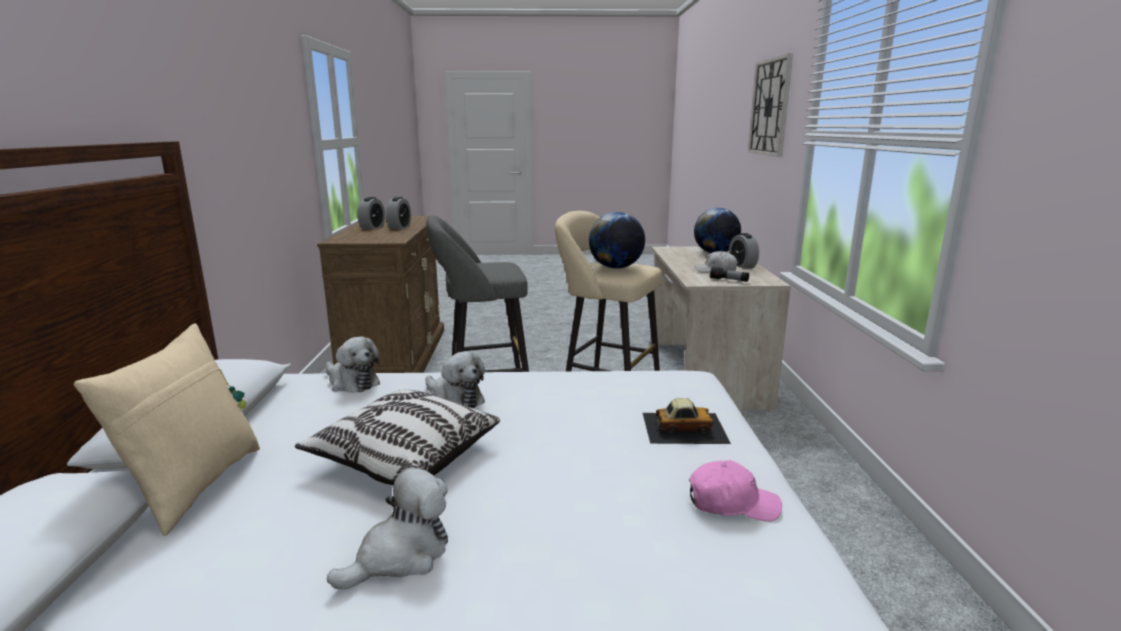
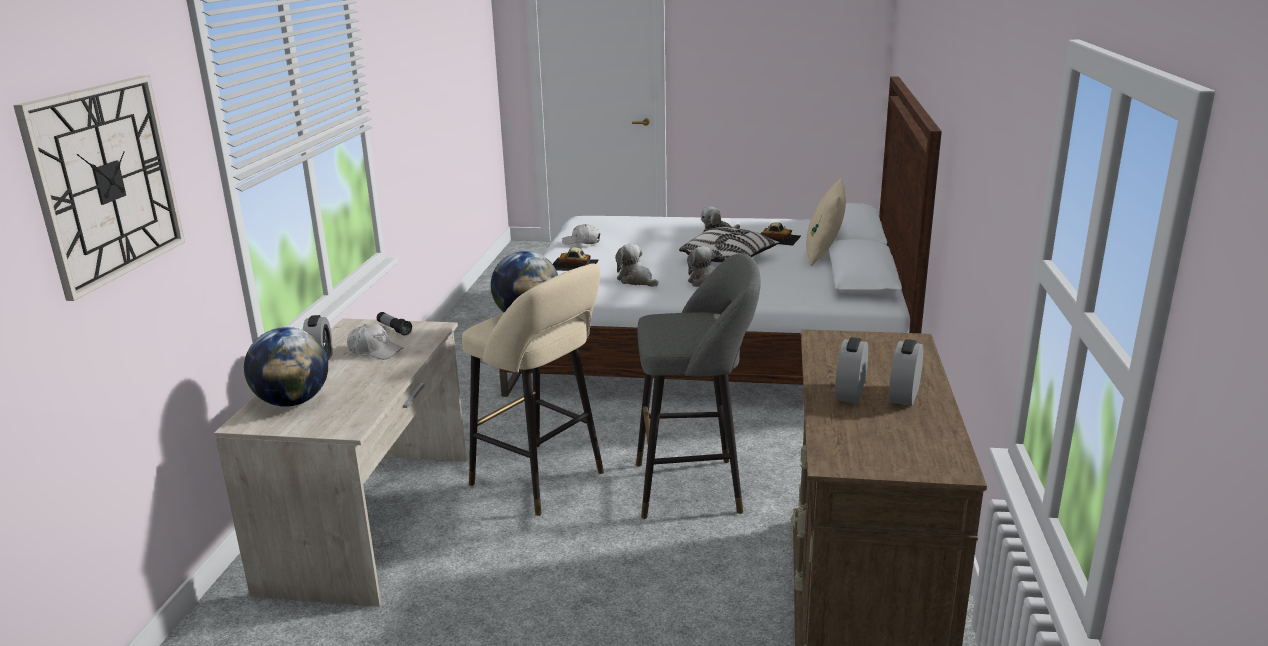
camera: 170 degrees left, 5 degrees up
(245, 557) = (777, 238): none -> toy car
(352, 382) = (787, 297): plush toy -> plush toy (636, 280)
(732, 503) = (582, 242): pink cap -> white cap

